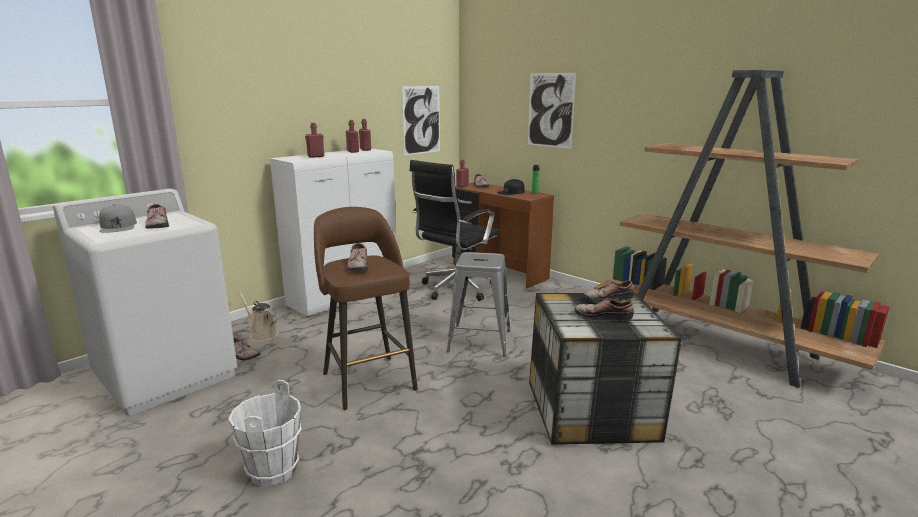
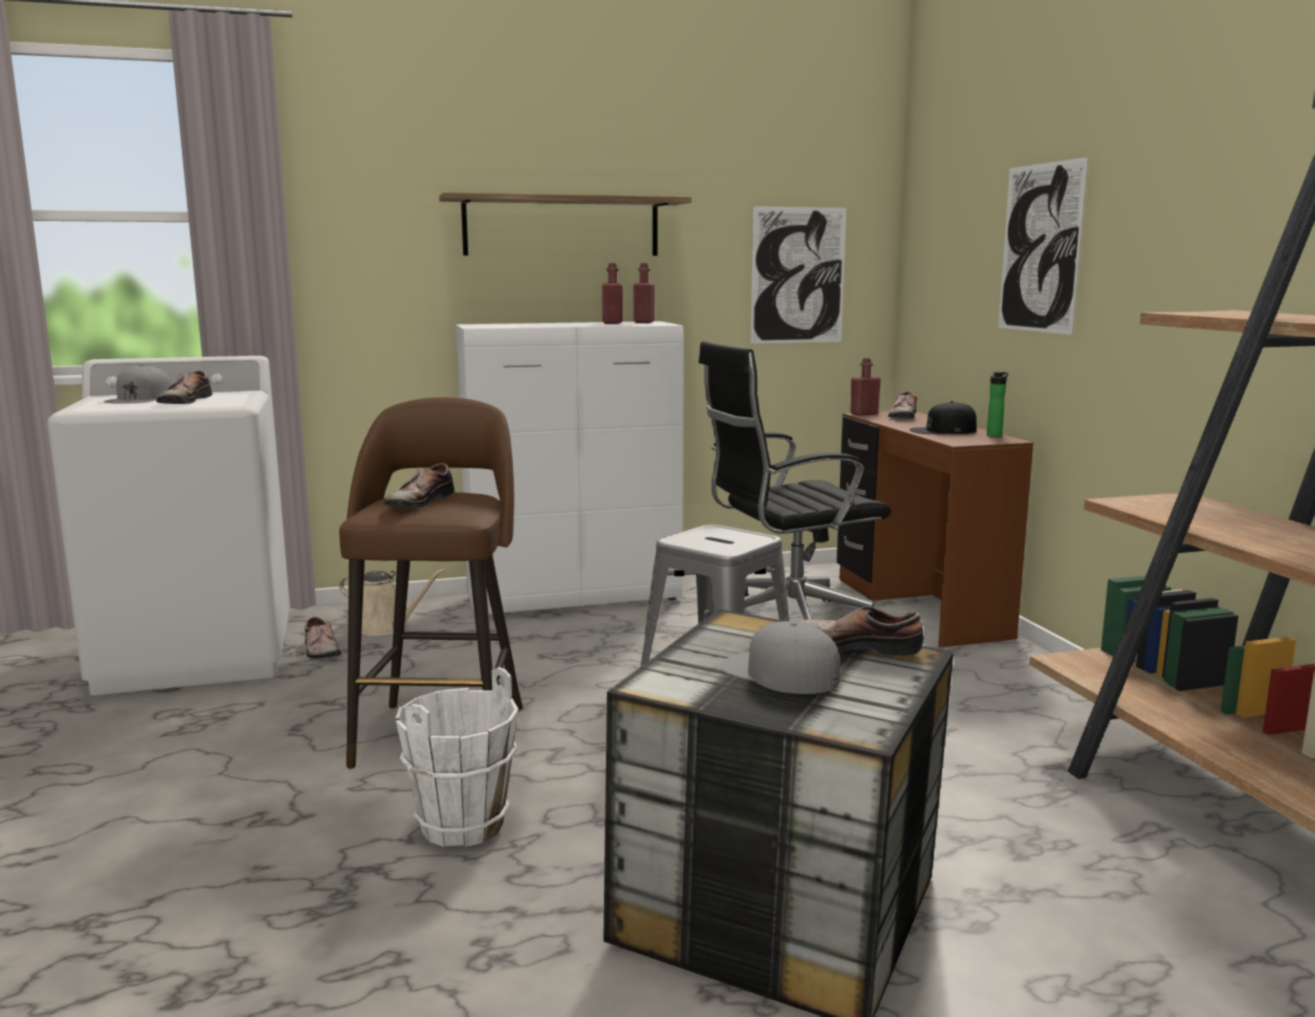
camera: 30 degrees right, 5 degrees down
(262, 333) = (385, 627): beige watering can -> beige watering can turned 120 degrees clockwise
(272, 471) = (142, 823): white bucket -> white bucket (461, 825)
(316, 156) = (527, 325): red bottle -> none
(317, 100) = (561, 226): none -> shelf
(603, 315) = (779, 672): shoe -> grey cap

